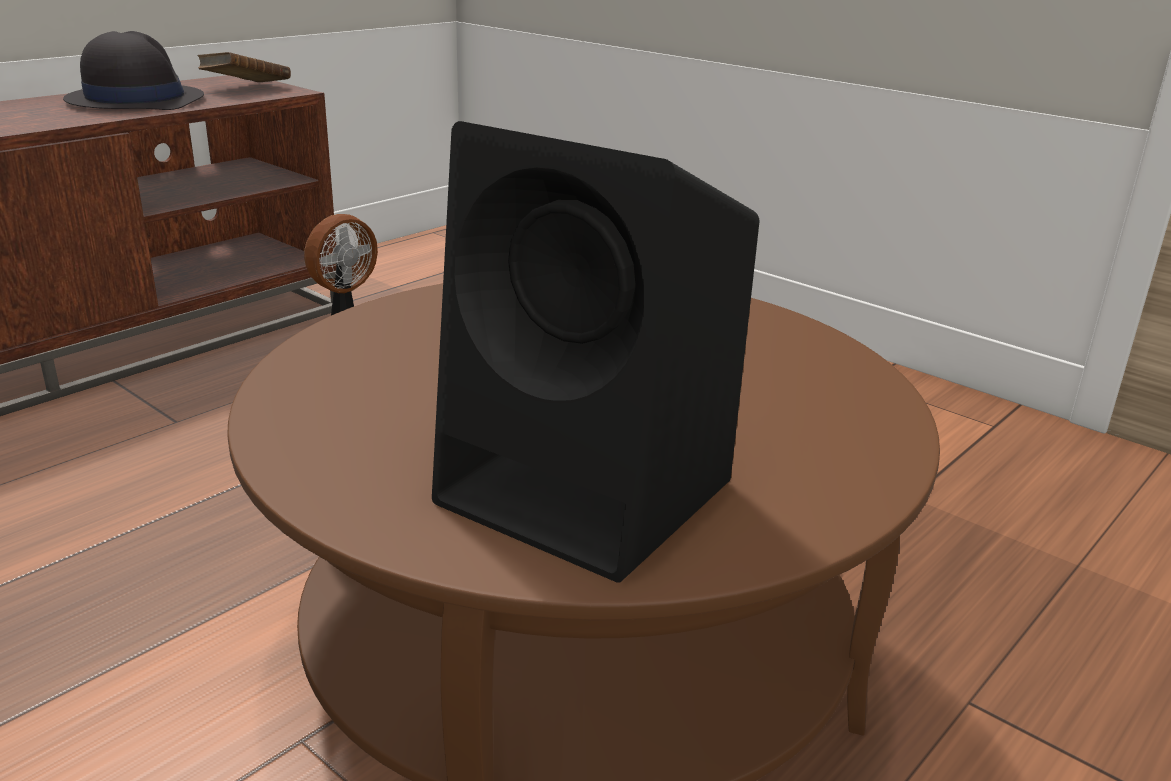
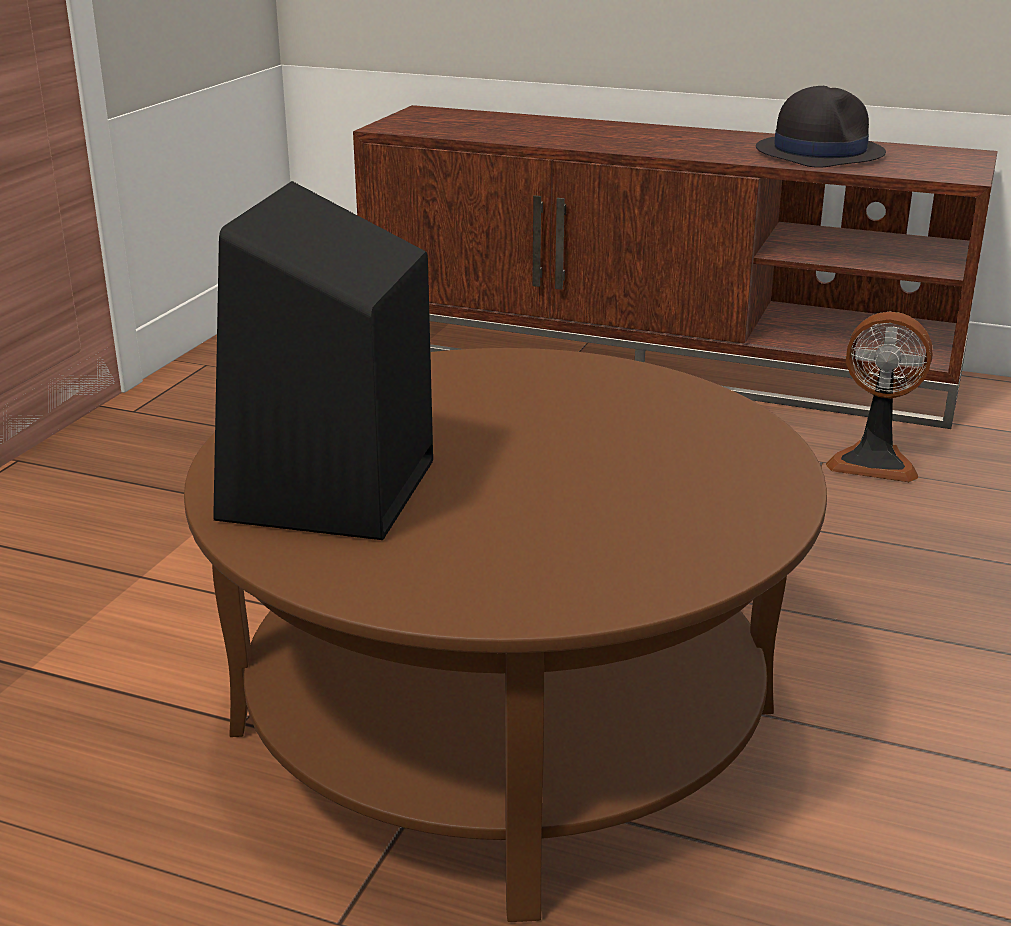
camera: 70 degrees right, 0 degrees up
(246, 88) = (938, 165): brown book -> none

